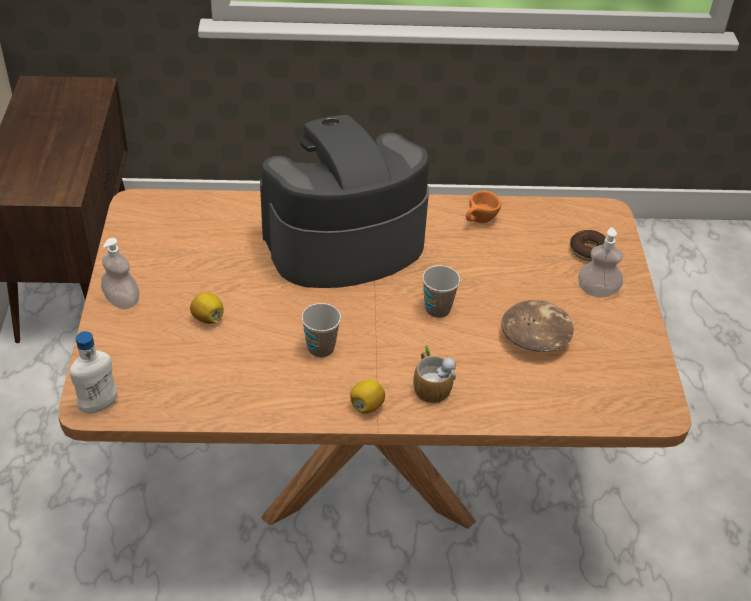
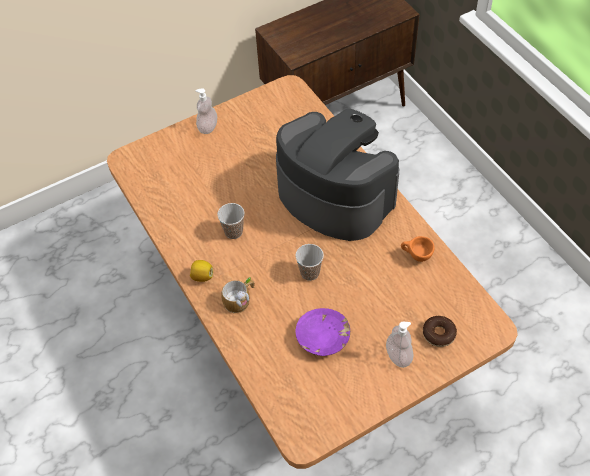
camera: 65 degrees right, 10 degrees up
(99, 405) = (128, 162): white bottle -> none
(208, 318) = (221, 169): lemon -> none
(536, 337) = (323, 338): brown bowl -> purple bowl

